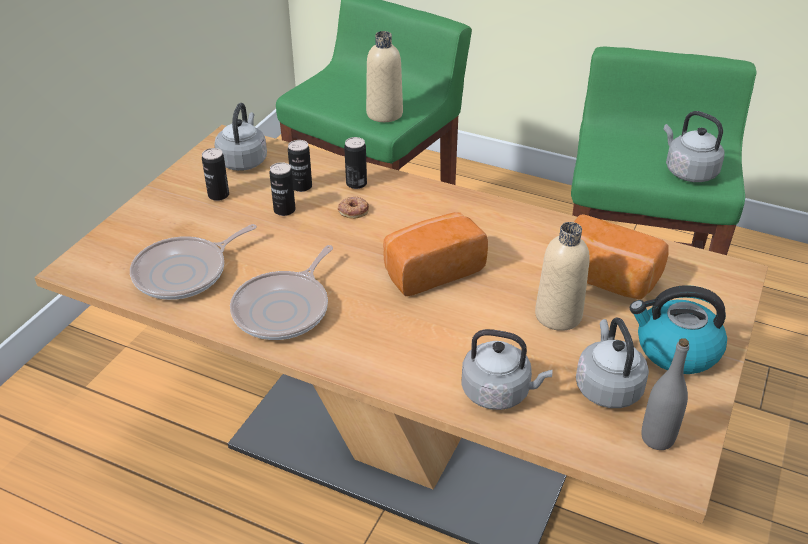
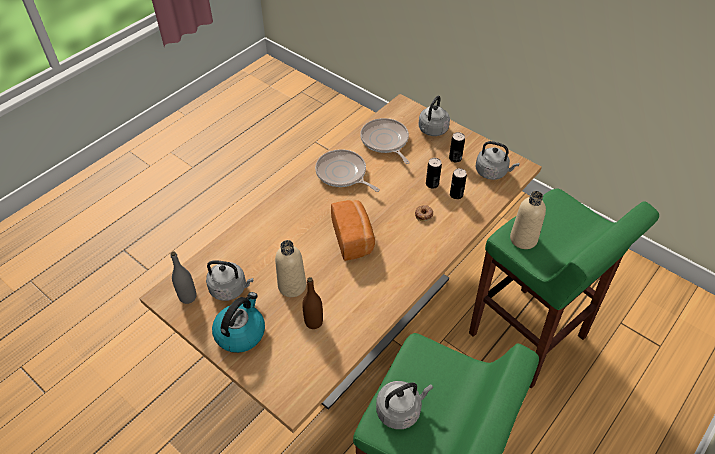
camera: 105 degrees right, 10 degrees up
(356, 184) = (453, 221): can -> none
(499, 392) = (248, 243): grey kettle -> grey kettle (432, 130)
(606, 279) = (313, 322): bread -> brown bottle

